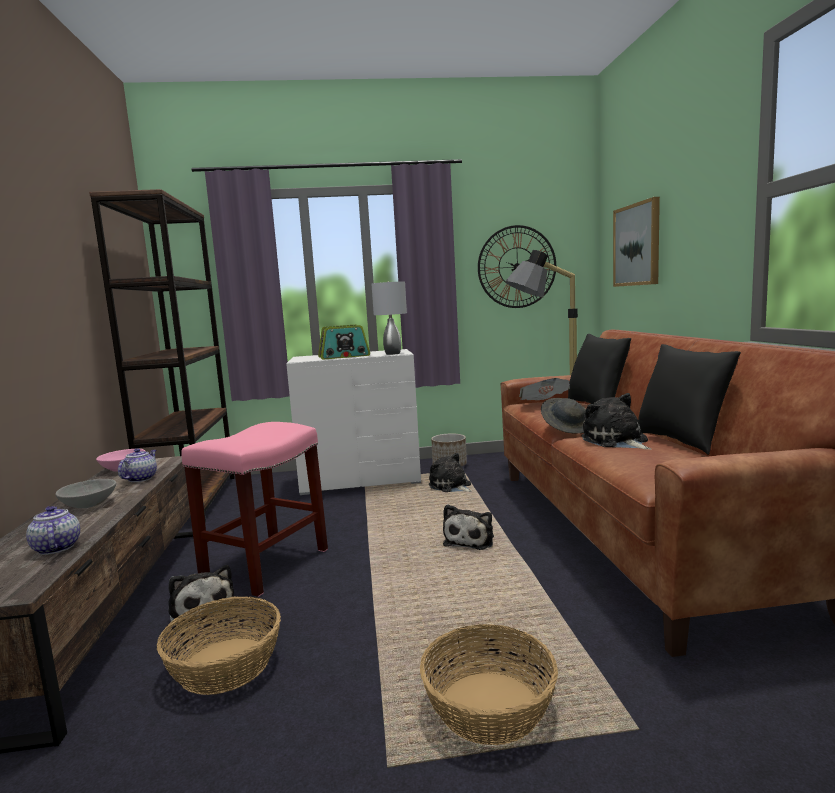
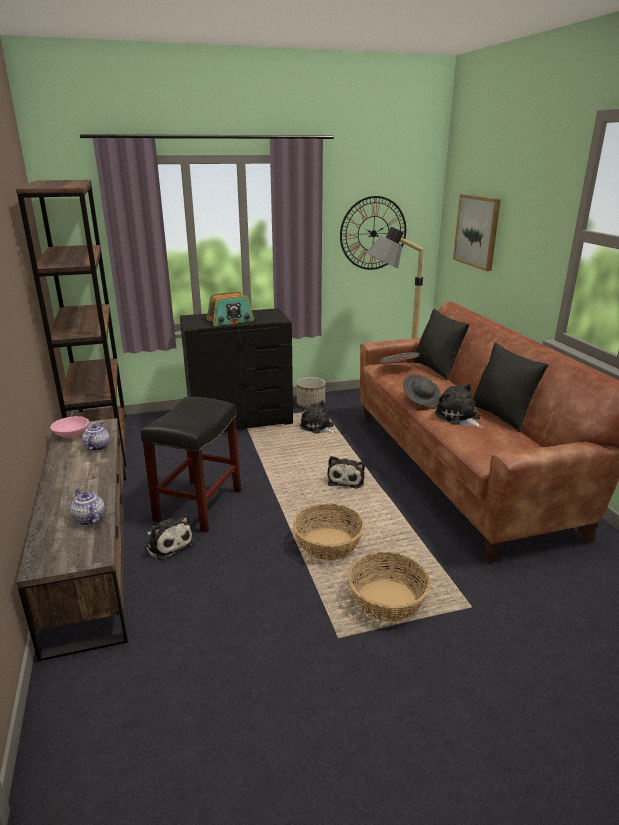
camera: 10 degrees left, 15 degrees up
(89, 505) = (77, 476): grey bowl -> none
(226, 664) = (209, 584): basket -> basket (328, 543)
(266, 564) = (198, 504): pink stool -> black stool
(360, 479) = (240, 419): white dresser -> black dresser
(392, 354) = (272, 319): grey table lamp -> none

